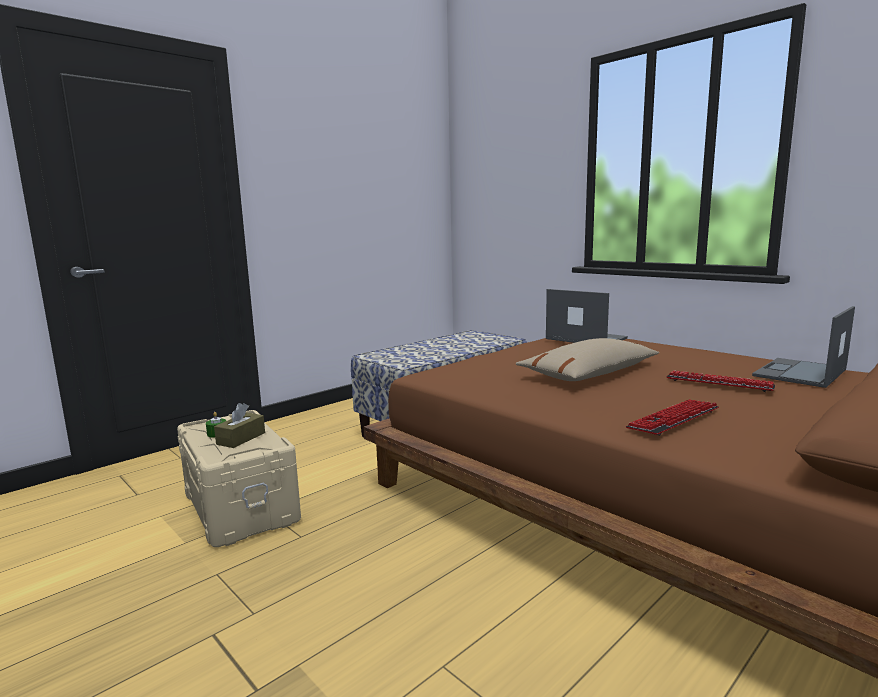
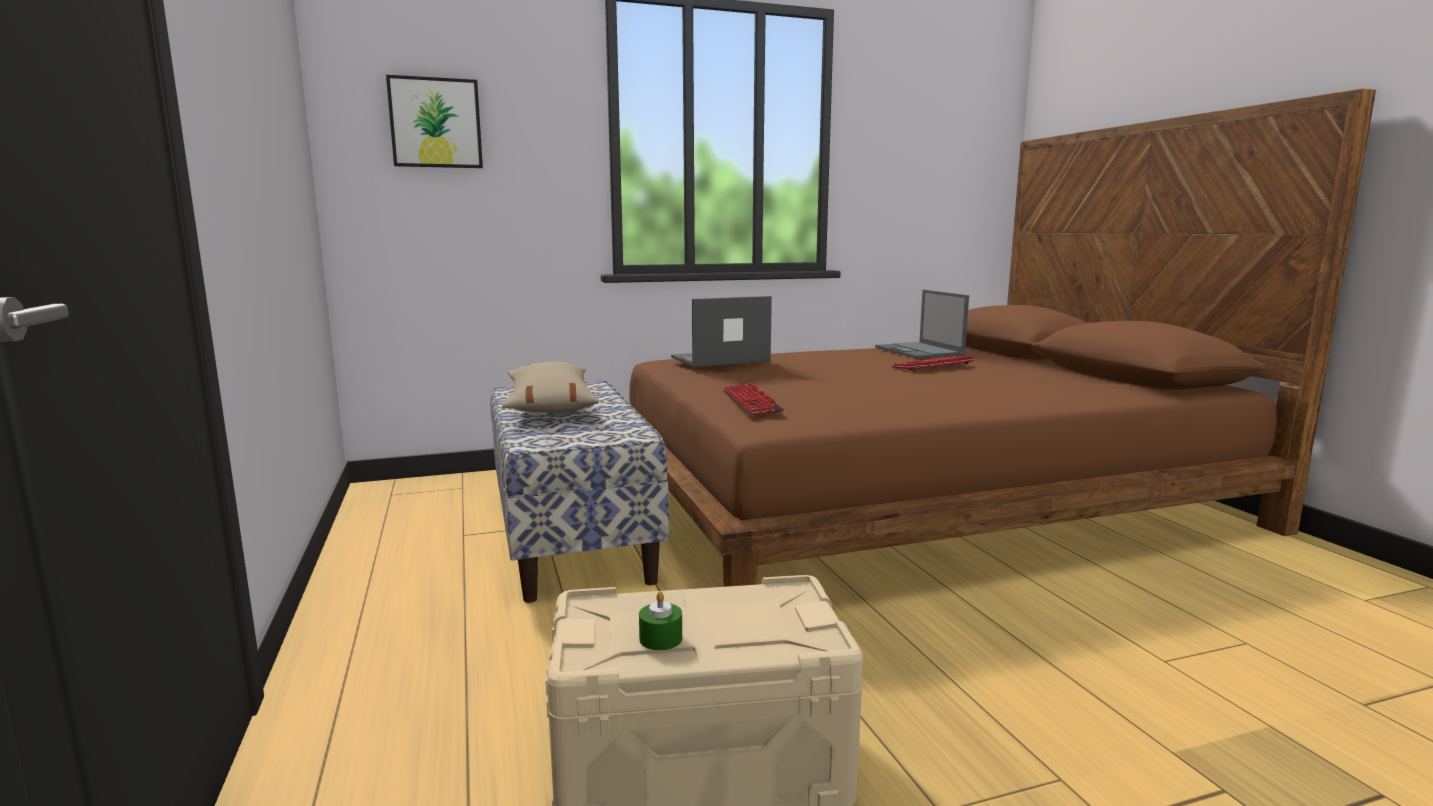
camera: 65 degrees left, 0 degrees up
(241, 438) = (717, 617): brown tissue box -> none
(497, 171) = (436, 123): none -> picture
(589, 374) = (851, 383): beige pillow -> beige pillow (550, 405)
(673, 419) = (1024, 389): keyboard -> keyboard (751, 402)

